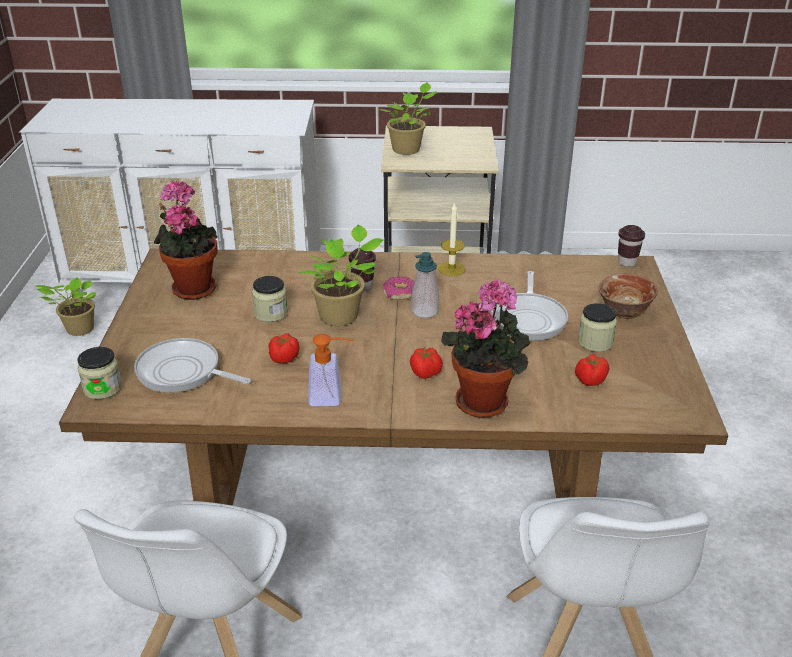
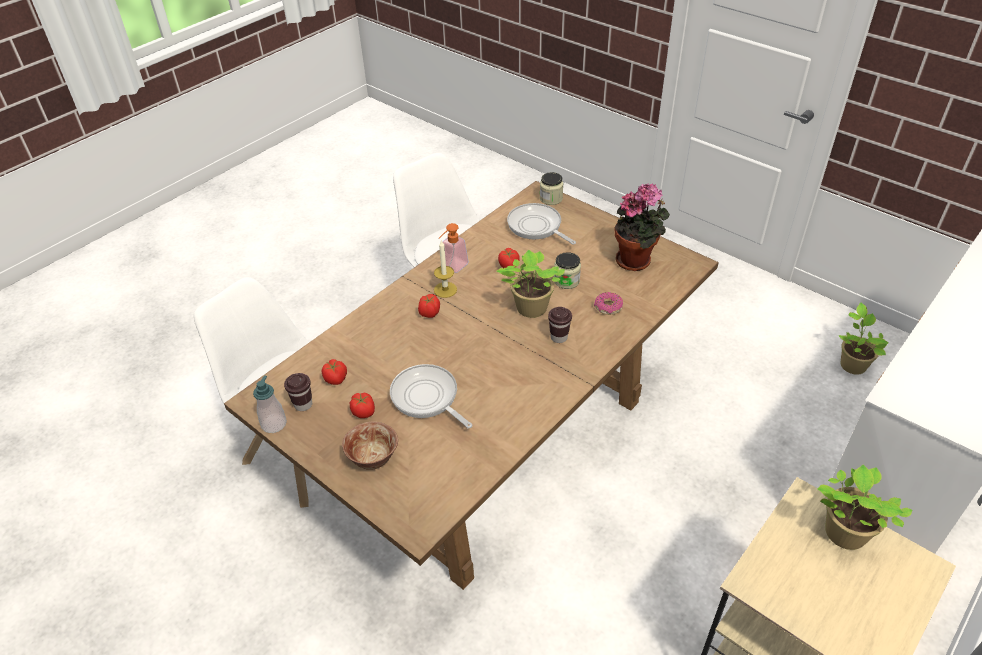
camera: 130 degrees right, 10 degrees up
(183, 372) = (536, 227): frying pan -> frying pan turned 105 degrees counterclockwise
(400, 293) = (530, 351): donut -> donut (608, 307)
(425, 311) = (494, 350): soap dispenser -> soap dispenser (274, 424)
(451, 269) = (536, 400): candle -> candle (445, 290)
(485, 400) = (378, 322): potted plant -> none
(595, 342) = (363, 412): jar -> tomato
(627, 262) = (429, 526): brown cup -> brown cup (303, 404)

